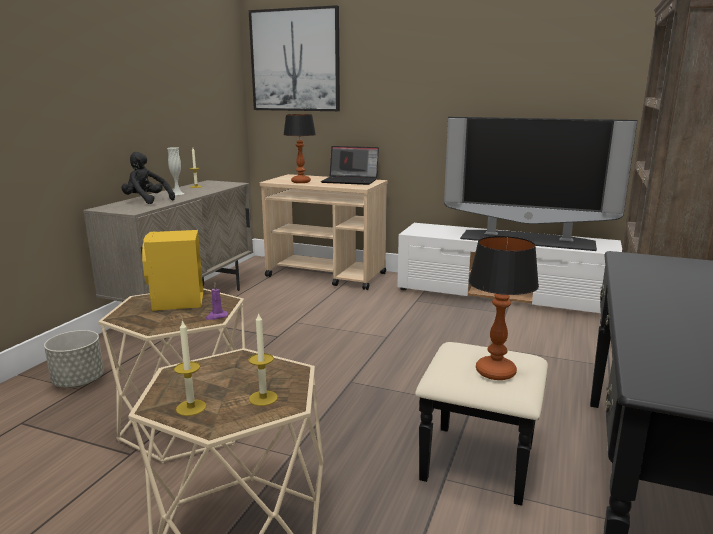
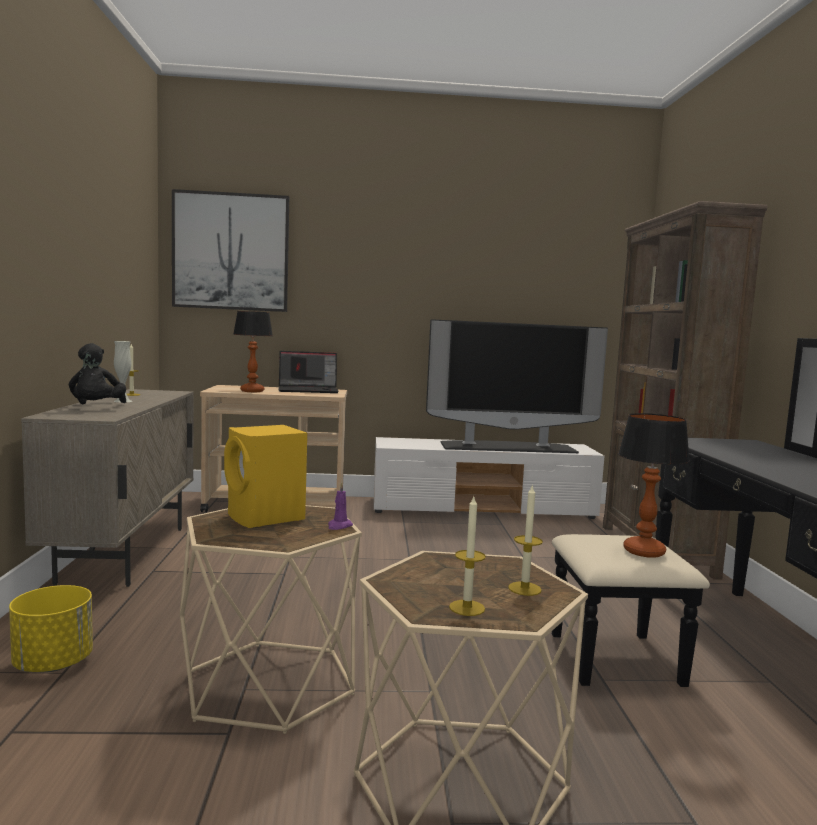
camera: 25 degrees left, 10 degrees down
(78, 381) = (53, 663): grey planter -> yellow planter
(146, 201) = (97, 408): black plush toy -> black plush toy turned 105 degrees counterclockwise

